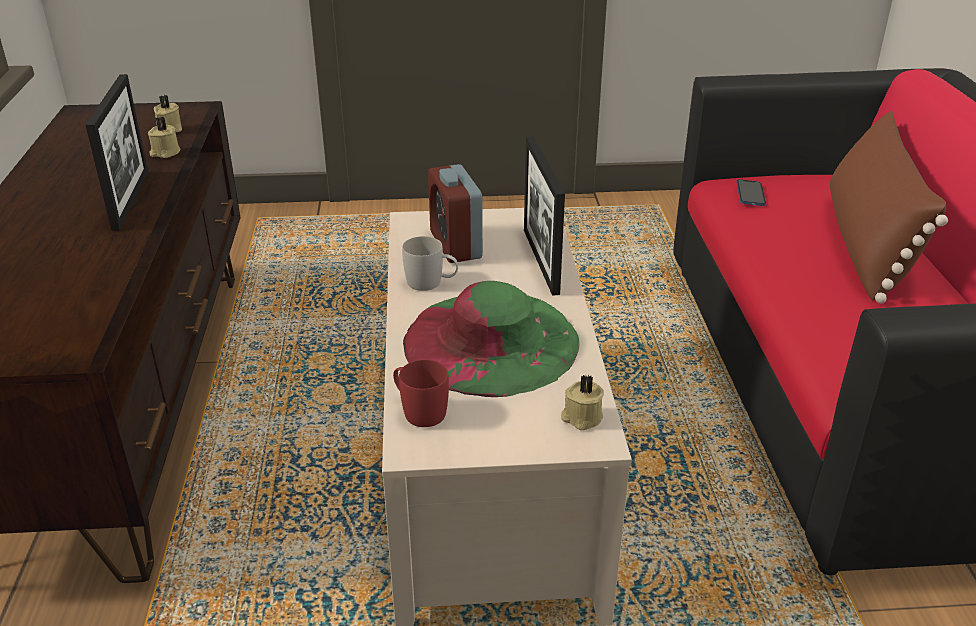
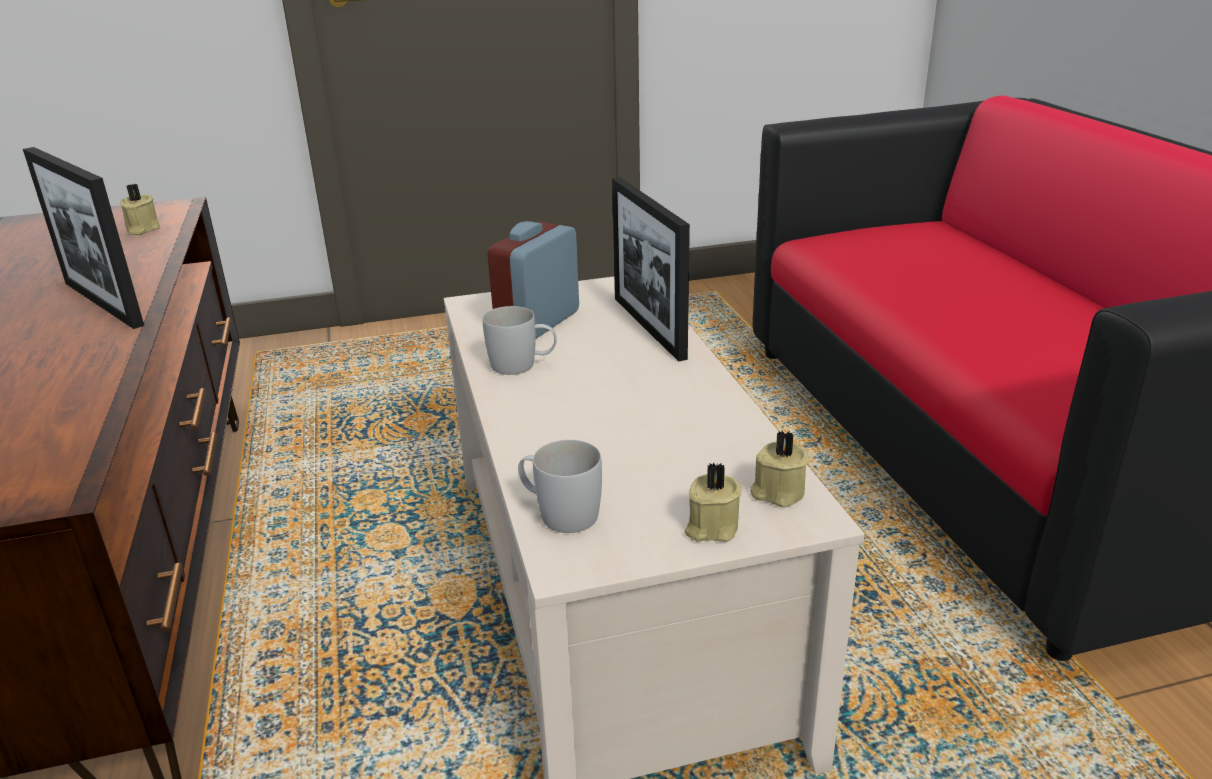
camera: 10 degrees left, 5 degrees down
(130, 199) = (103, 303): picture frame -> picture frame turned 150 degrees clockwise
(165, 153) = (141, 252): beige candle -> beige candle (710, 528)
(418, 410) = (559, 513): red mug -> white mug
(455, 245) = (538, 322): alarm clock -> alarm clock turned 60 degrees clockwise
(491, 342) = (624, 420): green hat -> none
(750, 194) = (846, 246): phone -> none
(867, 243) = (996, 278): brown pillow -> none

